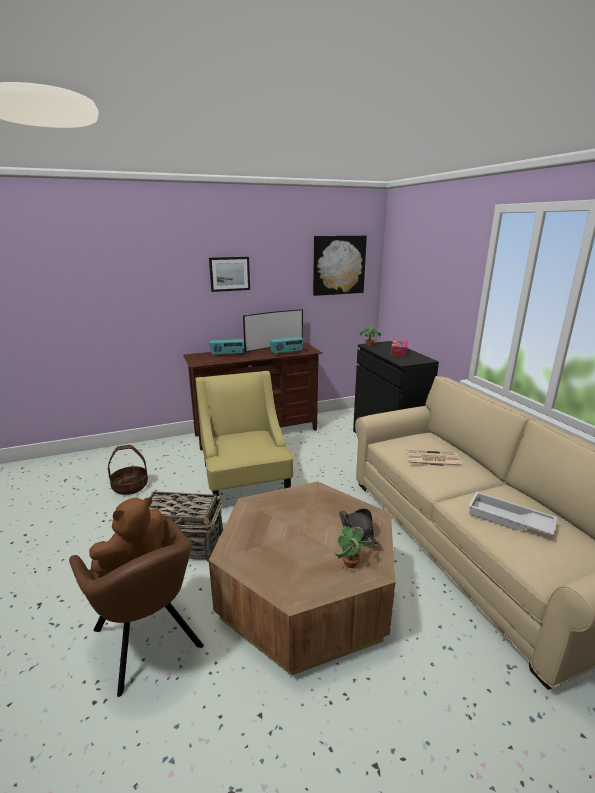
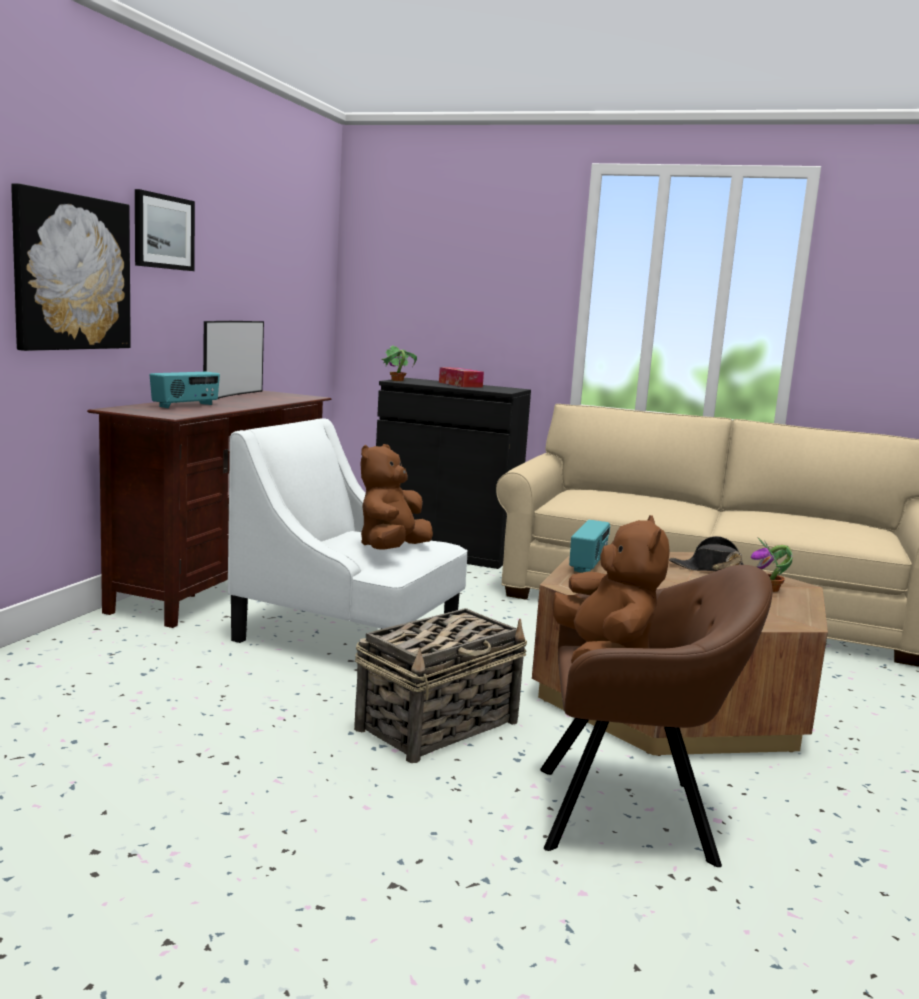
camera: 50 degrees left, 10 degrees down
(130, 486) = (155, 709): basket -> none
(241, 449) = (392, 549): none -> brown plush toy
(245, 480) = (348, 636): yellow armchair -> white armchair
(286, 353) = (282, 400): radio -> radio (588, 564)
(338, 265) = (296, 245): picture -> picture (71, 272)
(431, 459) = (638, 503): newspaper -> none
(508, 520) = (794, 524): white tray -> none

